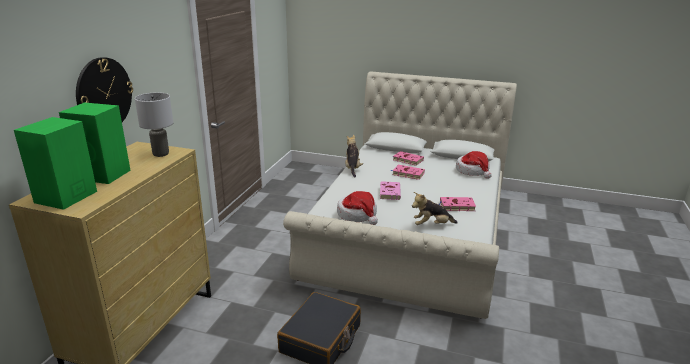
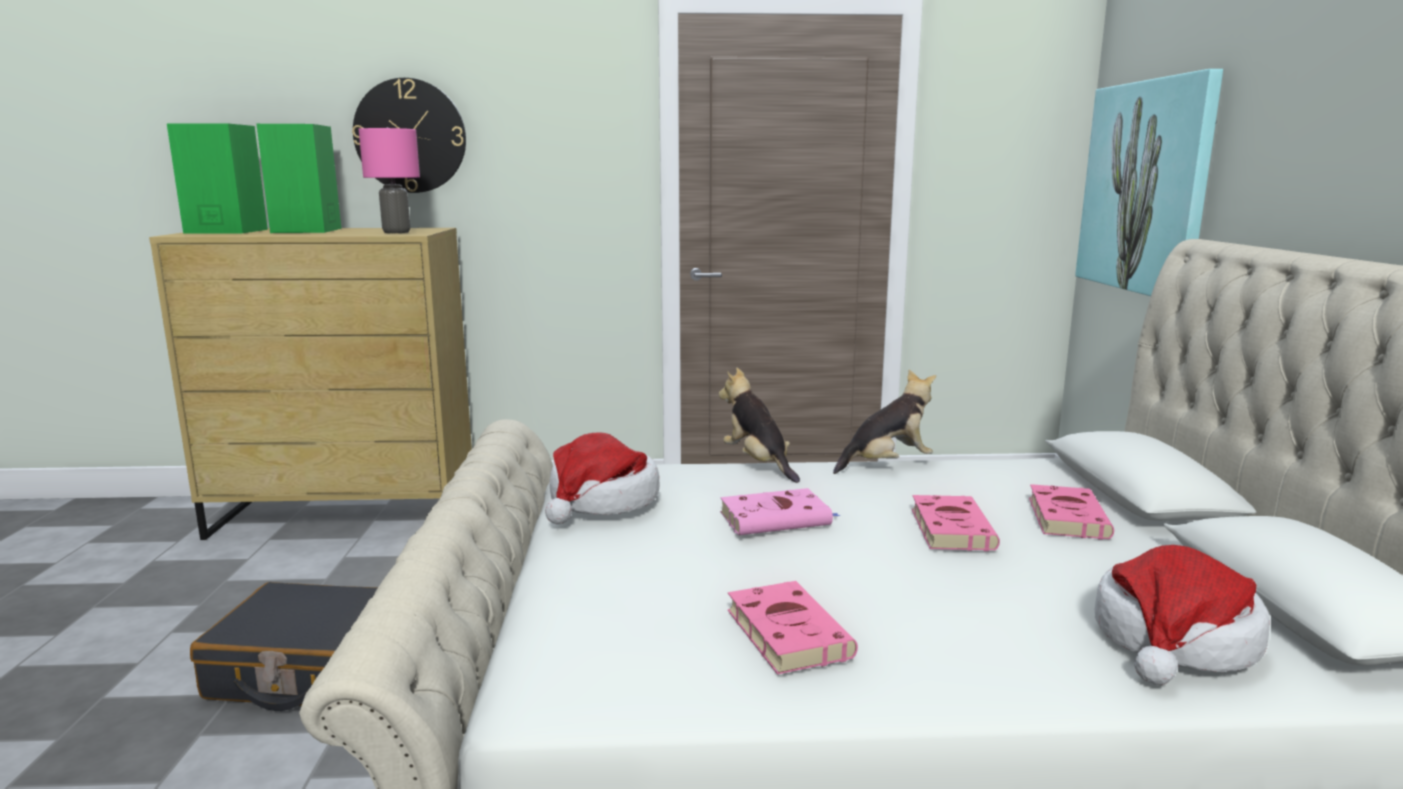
camera: 70 degrees right, 10 degrees down
(160, 154) = (395, 232): white table lamp -> pink table lamp
(328, 52) = (1146, 187): none -> picture
(431, 225) = (608, 604): plush toy -> plush toy (758, 463)

